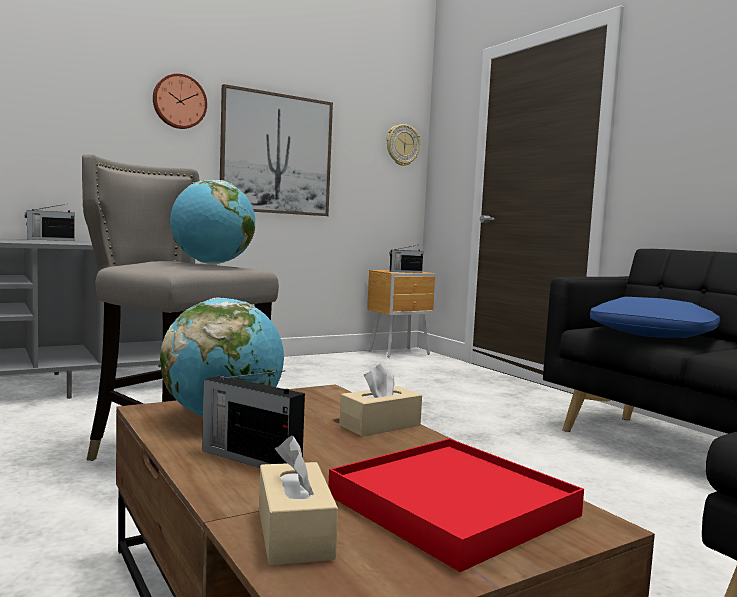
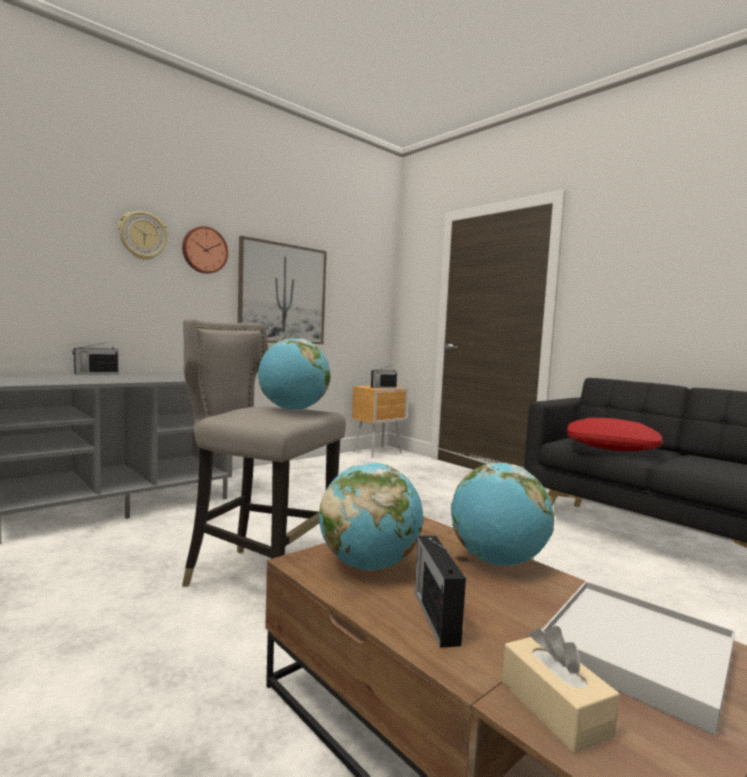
camera: 10 degrees left, 0 degrees up
(249, 458) = (435, 616): radio -> radio turned 60 degrees clockwise
(380, 425) = (497, 562): beige tissue box -> globe
(402, 145) = (377, 285): wall clock -> wall clock (143, 236)
(452, 506) = (636, 654): red tray -> white tray
(653, 333) = (611, 446): blue pillow -> red pillow

